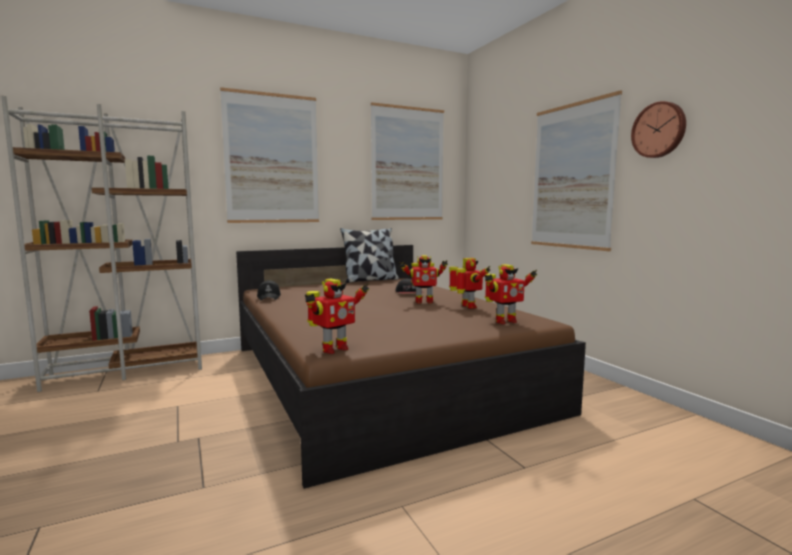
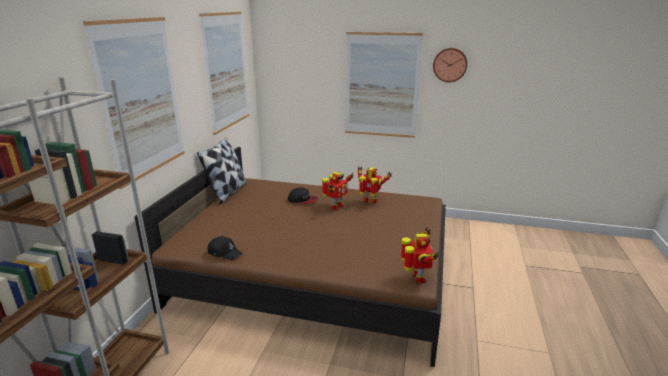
camera: 50 degrees left, 15 degrees up
(504, 321) = (418, 209): toy robot -> none

